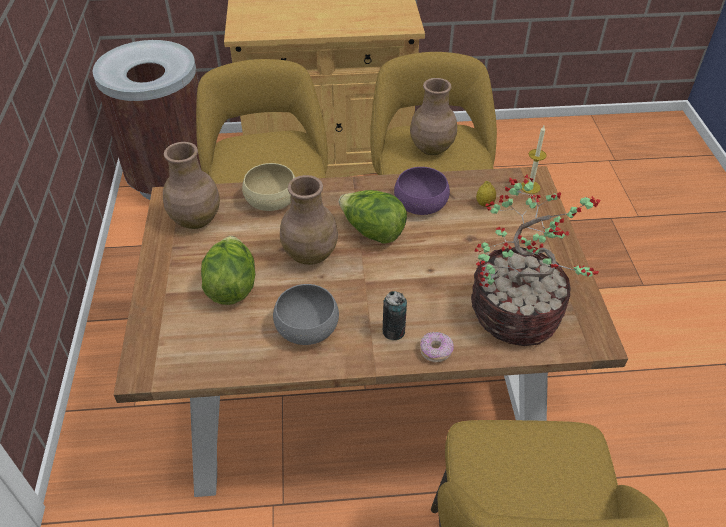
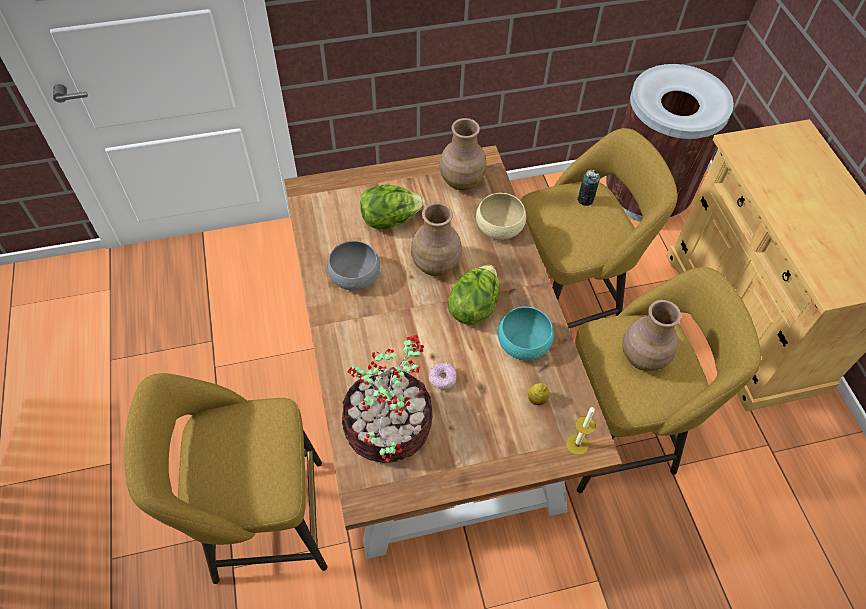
camera: 80 degrees right, 10 degrees up
(393, 331) = (356, 334): can -> can (585, 200)
(421, 203) = (523, 342): purple bowl -> turquoise bowl
(435, 351) = (338, 366): donut -> donut (442, 379)

